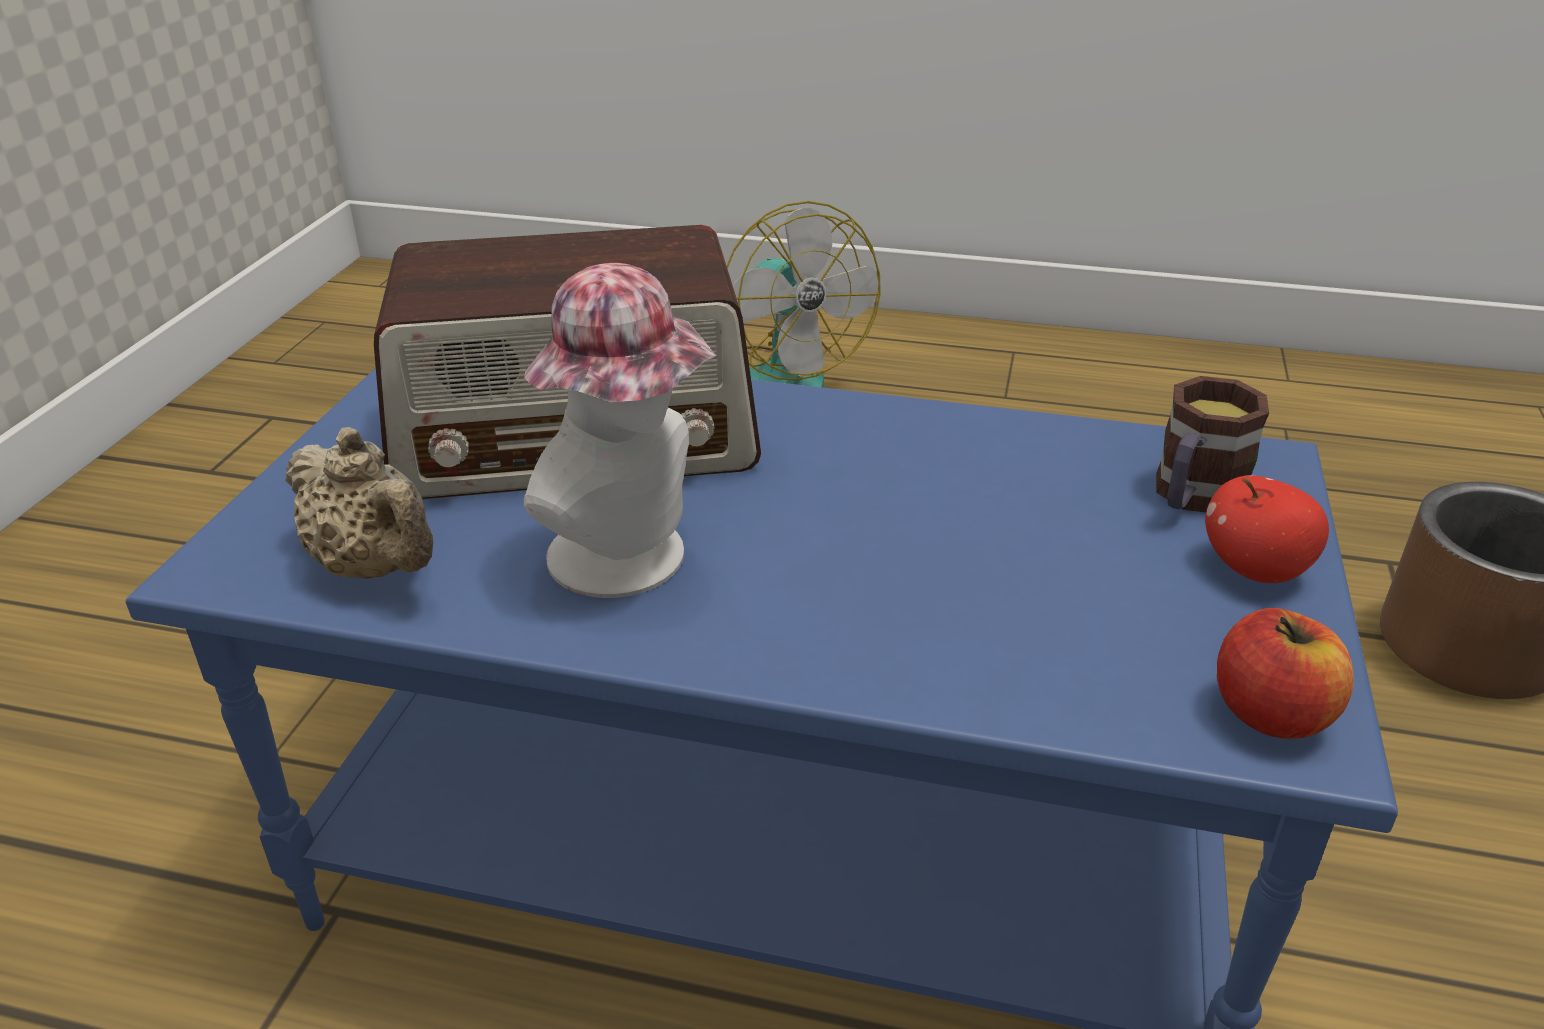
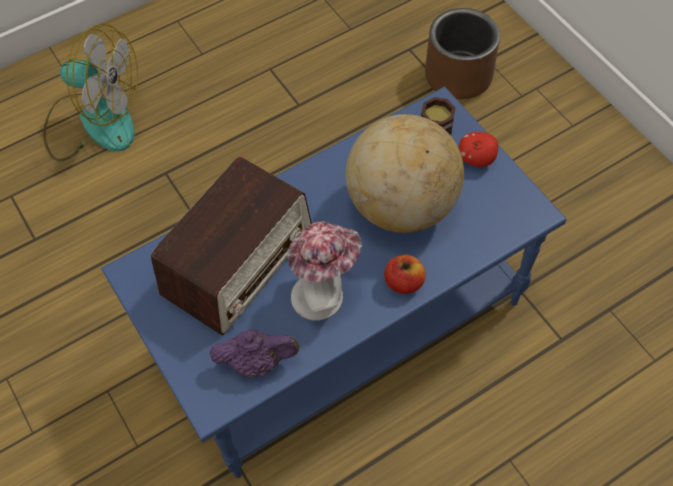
camera: 45 degrees left, 25 degrees up
(377, 567) = (257, 361): beige teapot -> purple teapot
(979, 539) = (402, 205): none -> globe
(1271, 714) = (522, 210): apple -> apple (404, 282)

